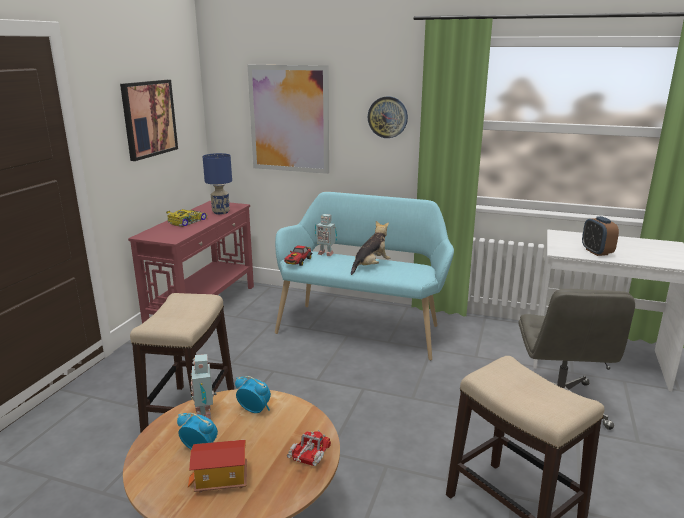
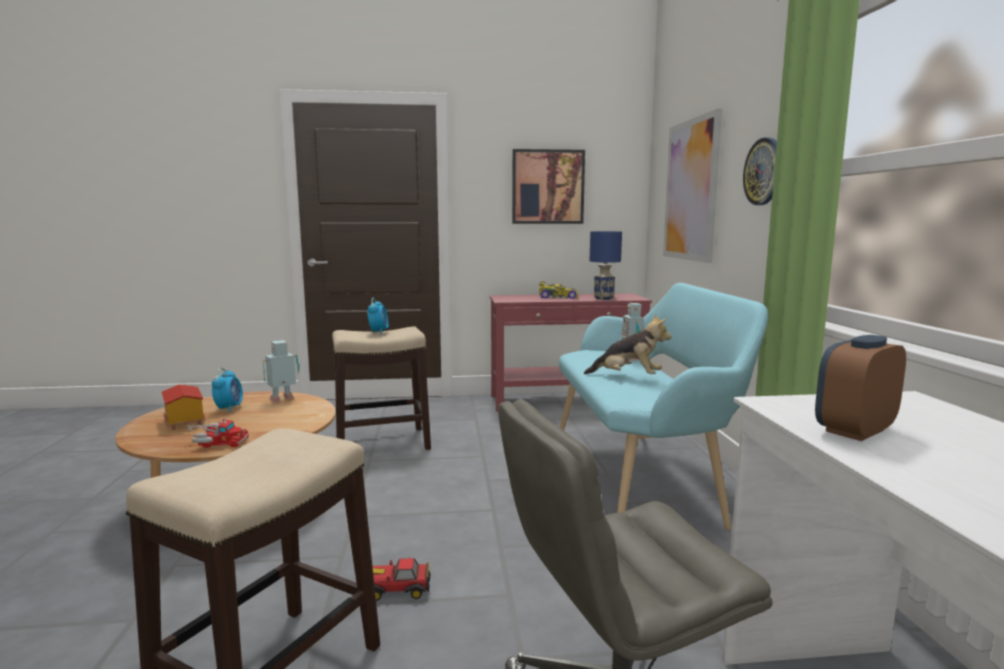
camera: 65 degrees right, 10 degrees down
(254, 410) = (294, 412): alarm clock -> alarm clock (378, 332)
(298, 262) = (583, 353): toy car -> toy car (394, 589)

